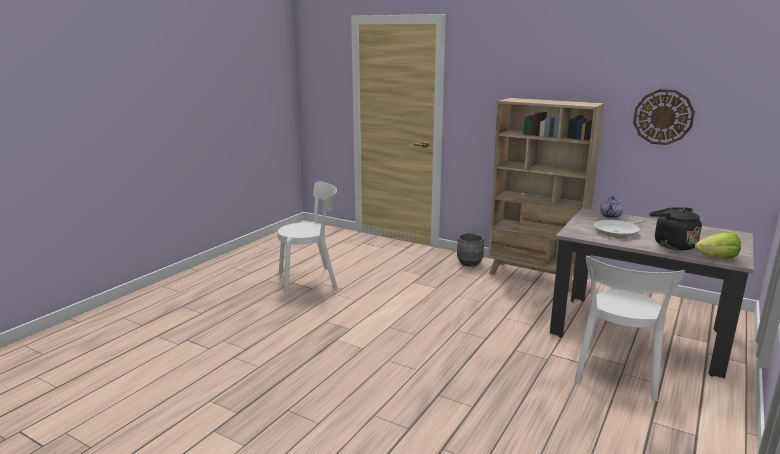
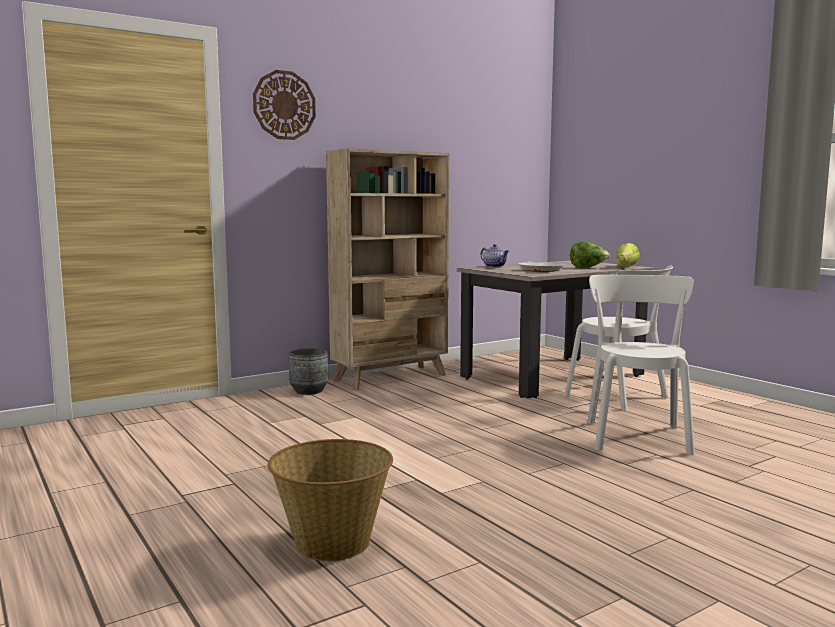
camera: 65 degrees left, 10 degrees down
(262, 327) = (332, 542): none -> basket
(311, 280) = (198, 479): white chair -> white chair (636, 435)
(663, 117) = (467, 169): wall clock -> wall clock (284, 105)
(671, 245) = (587, 268): black kettle -> lettuce

